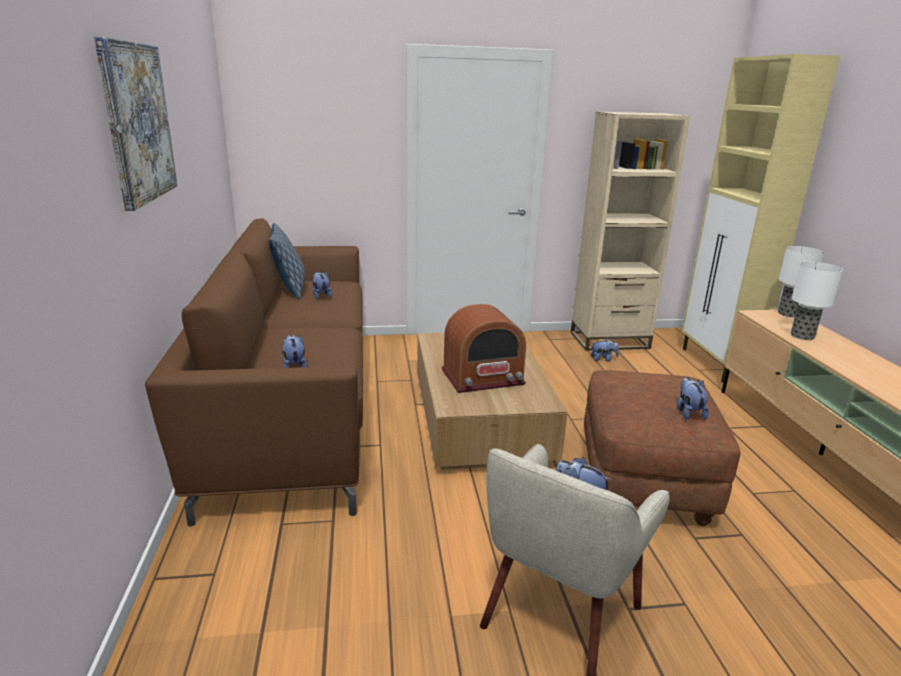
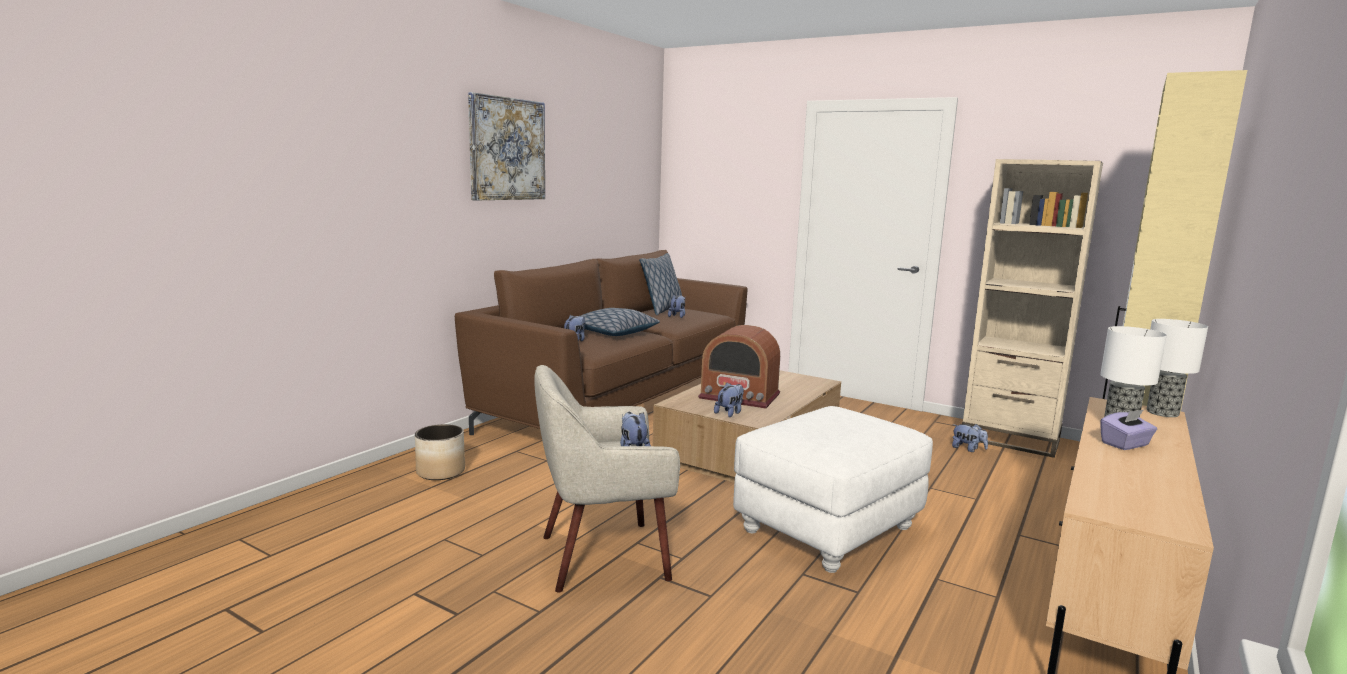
camera: 40 degrees right, 10 degrees down
(239, 602) = (441, 472): none -> planter
(306, 340) = (612, 332): none -> pillow
(643, 481) = (828, 528): brown ottoman -> white ottoman
(688, 412) = (837, 440): plush toy -> plush toy (730, 413)
(835, 353) = (1125, 444): none -> purple tissue box

